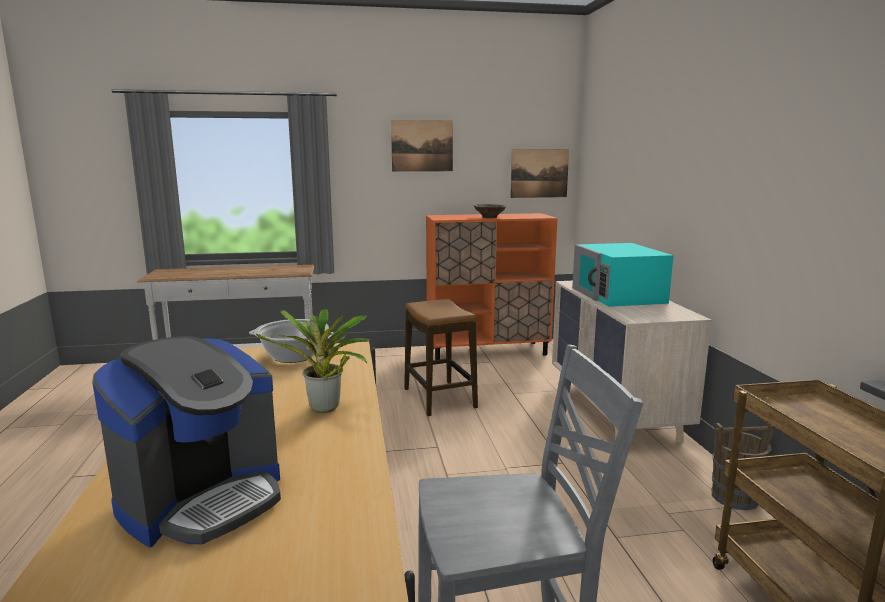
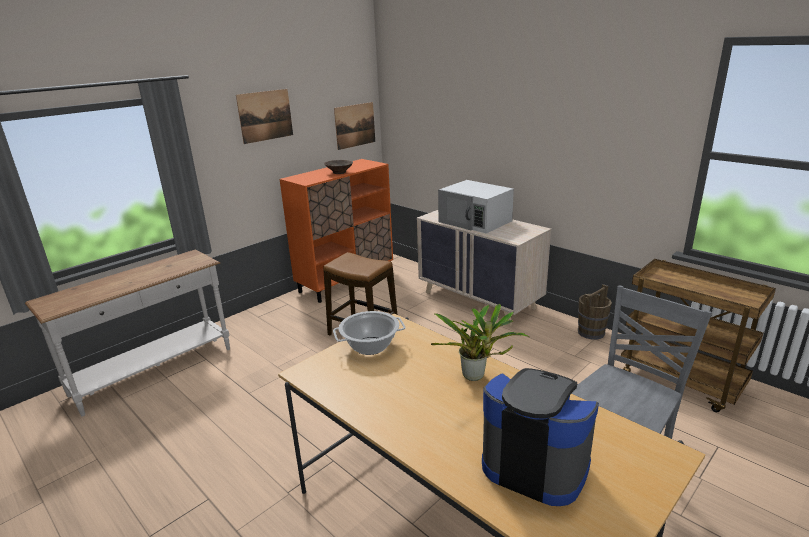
camera: 35 degrees left, 10 degrees up
(203, 499) = (534, 465): coffee machine -> coffee machine turned 60 degrees counterclockwise
(618, 295) = (475, 221): turquoise microwave -> white microwave

